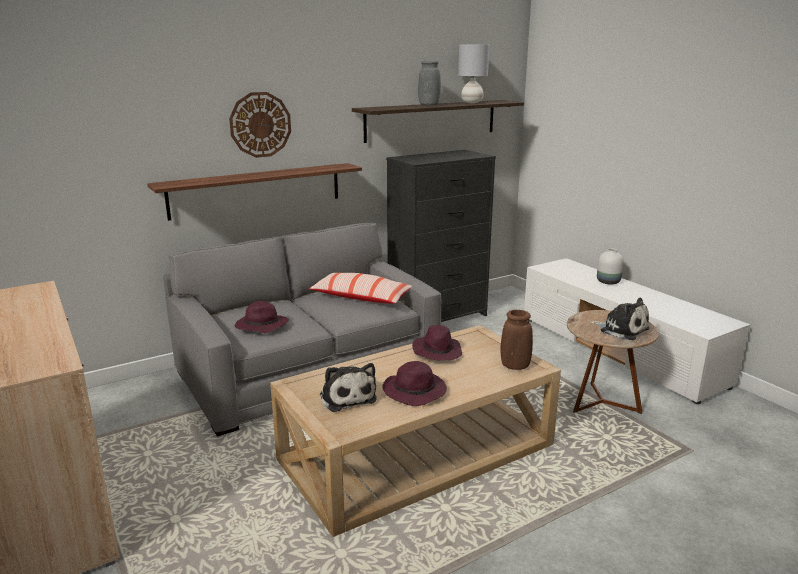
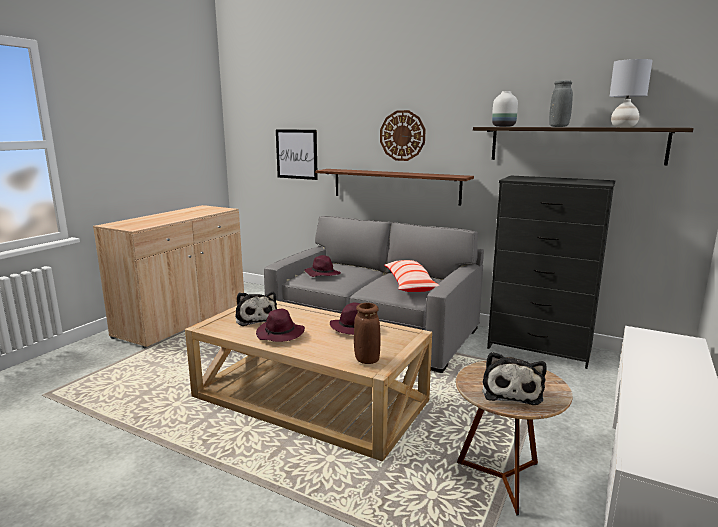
camera: 60 degrees right, 5 degrees down
(82, 168) = (296, 154): none -> picture
(347, 397) = (255, 318): plush toy -> plush toy turned 60 degrees counterclockwise
(607, 282) = (680, 372): white vase -> white vase (503, 126)

